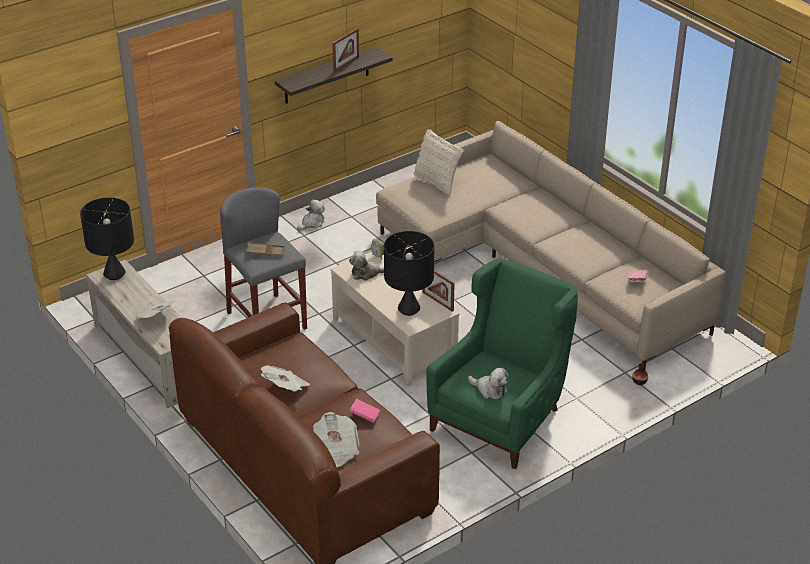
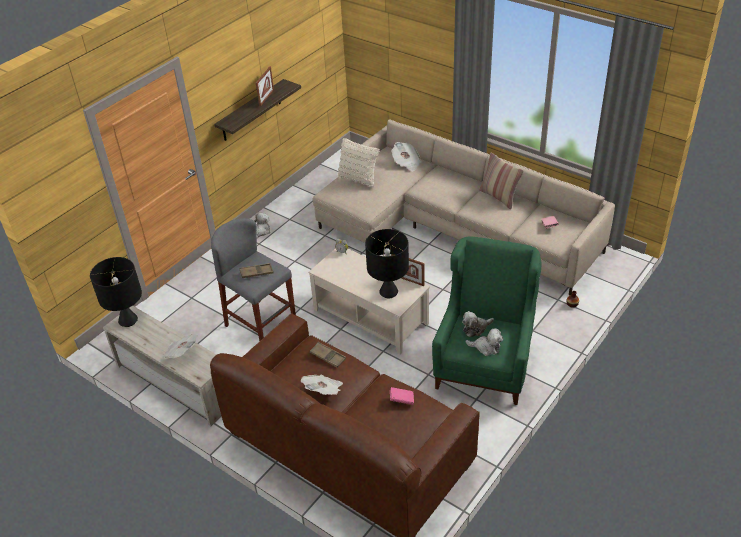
camera: 15 degrees left, 5 degrees up
(307, 356) = (328, 356): none -> brown tray
(336, 449) = (392, 438): newspaper -> newspaper (406, 163)
(366, 273) = (339, 269): plush toy -> plush toy (476, 328)
(594, 237) = (499, 197): none -> pillow

